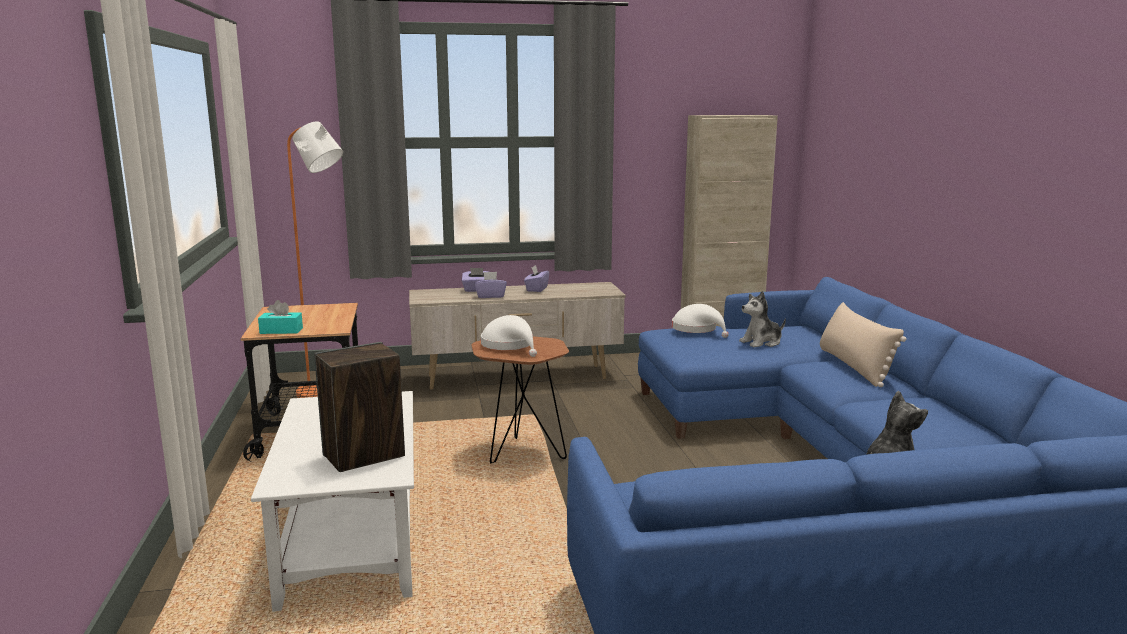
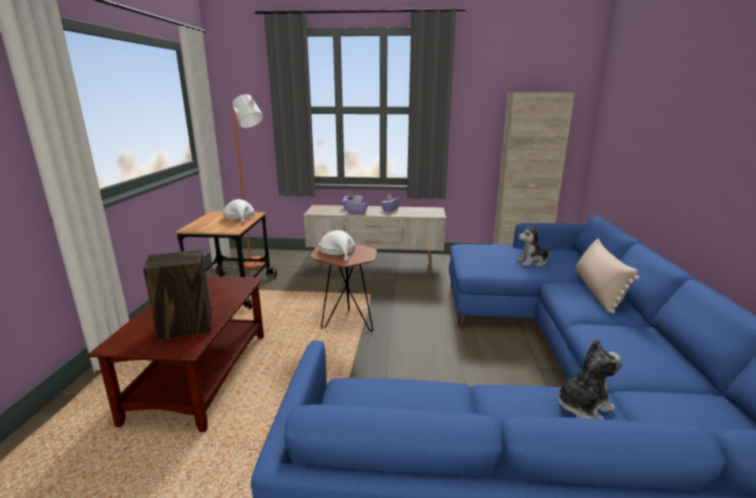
camera: 15 degrees right, 5 degrees up
(281, 331) = (202, 228): turquoise tissue box -> none
(352, 540) = (201, 376): white coffee table -> brown coffee table
(697, 329) = (489, 247): white hat -> white hat (240, 217)

